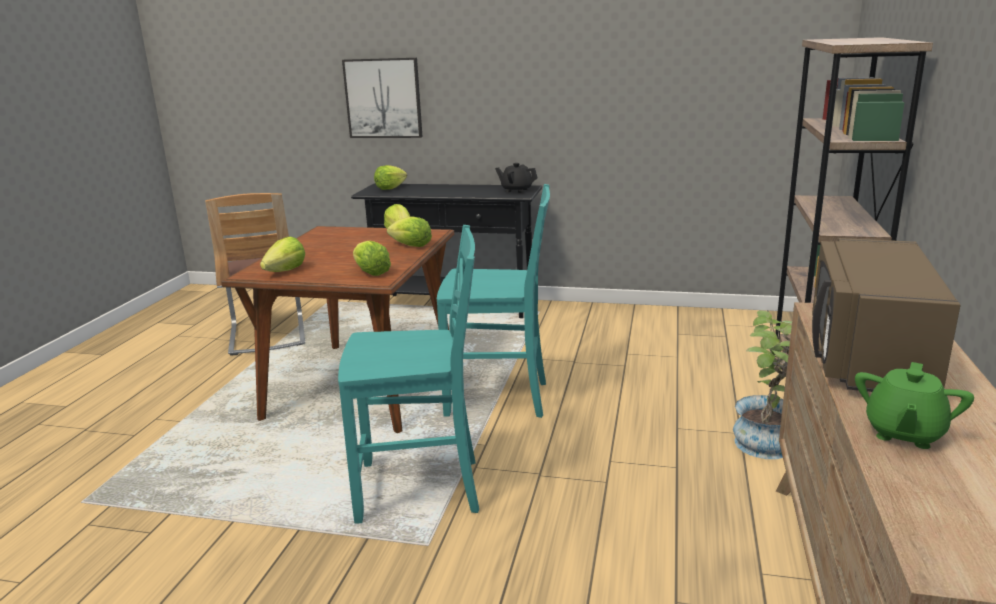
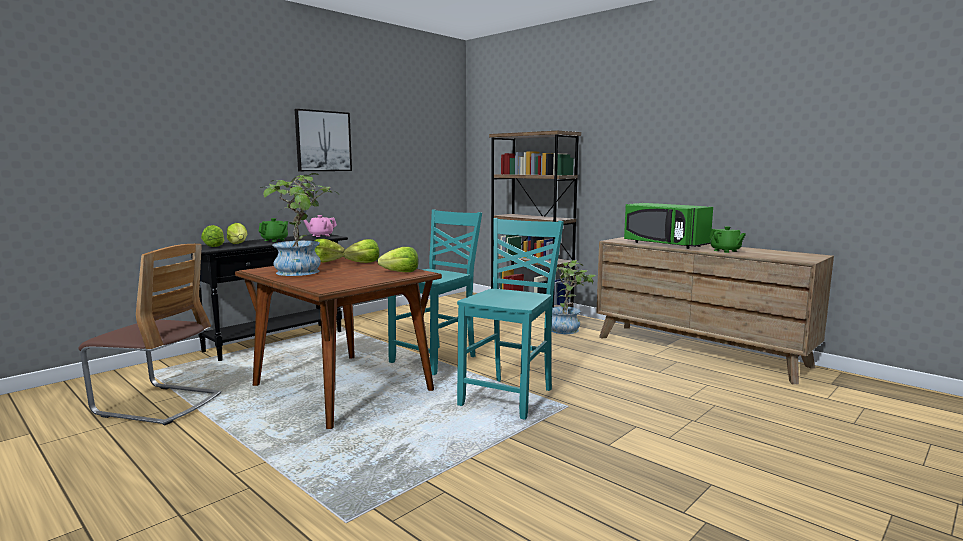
camera: 60 degrees left, 10 degrees down
(286, 271) = (344, 283): lettuce -> lettuce (238, 244)
(327, 244) = (302, 272): none -> potted plant
(383, 98) = (187, 168): picture -> picture (323, 141)
(456, 189) = (275, 240): none -> green teapot
(516, 190) = (320, 235): black teapot -> pink teapot
(866, 357) = (663, 244): brown microwave -> green microwave

